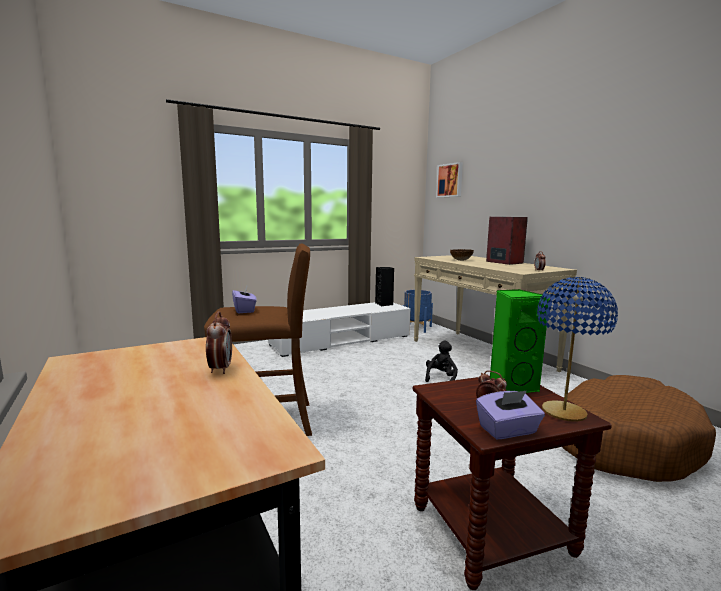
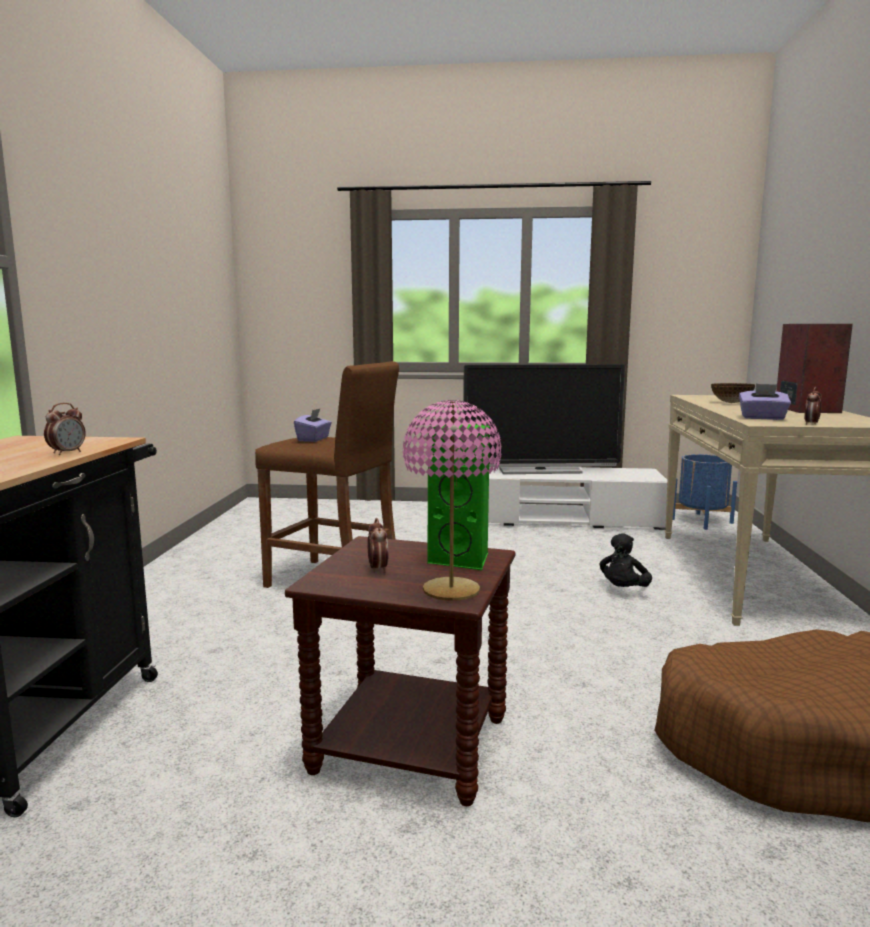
camera: 35 degrees right, 0 degrees up
(332, 311) = (540, 471): none -> television
(384, 304) = (637, 472): black speaker -> none
(441, 378) = (623, 590): black plush toy -> black plush toy turned 150 degrees clockwise
(450, 180) = (781, 260): picture -> none
(508, 430) = (345, 586): purple tissue box -> purple tissue box (762, 418)
(563, 412) = (451, 591): blue table lamp -> pink table lamp

